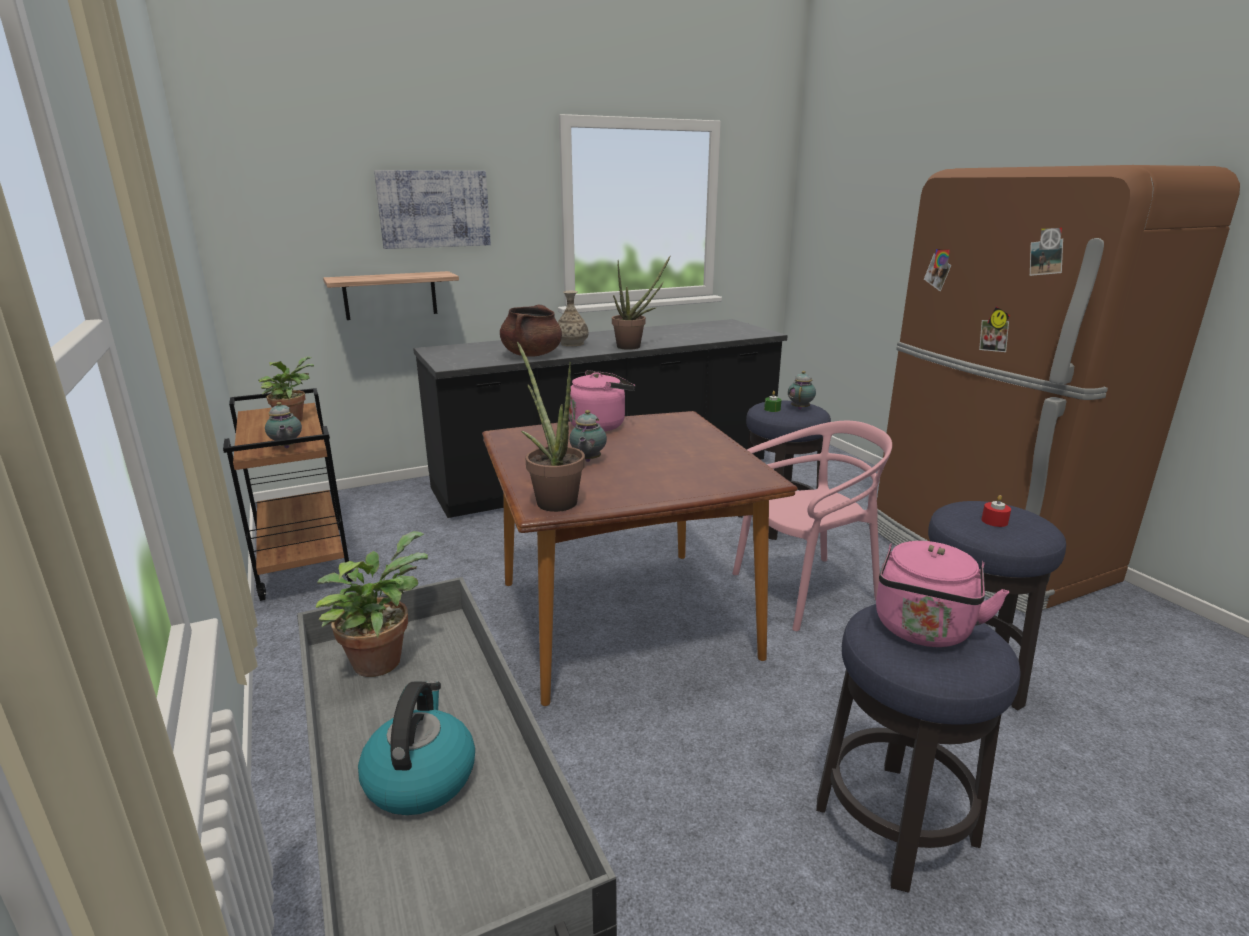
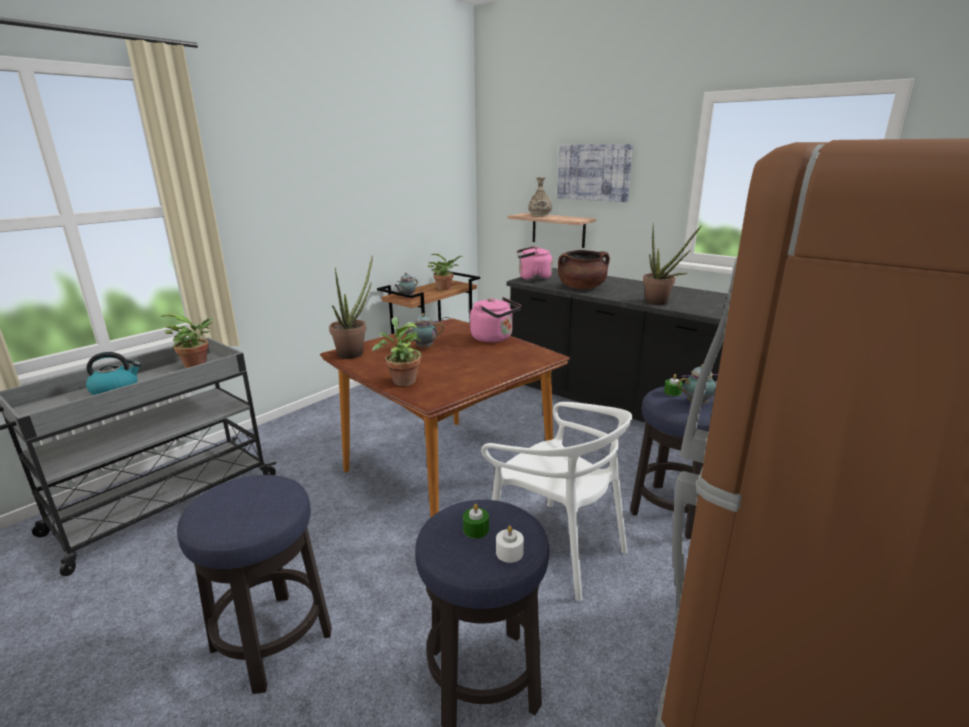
camera: 65 degrees right, 0 degrees up
(572, 344) = (632, 289): vase -> vase (539, 215)
(695, 485) = (402, 380): none -> potted plant
(805, 590) = (557, 549): pink chair -> white chair
(923, 631) = (248, 498): pink kettle -> pink kettle (532, 278)
(994, 521) = (476, 529): red candle -> green candle
(1027, 515) = (509, 552): none -> white candle

